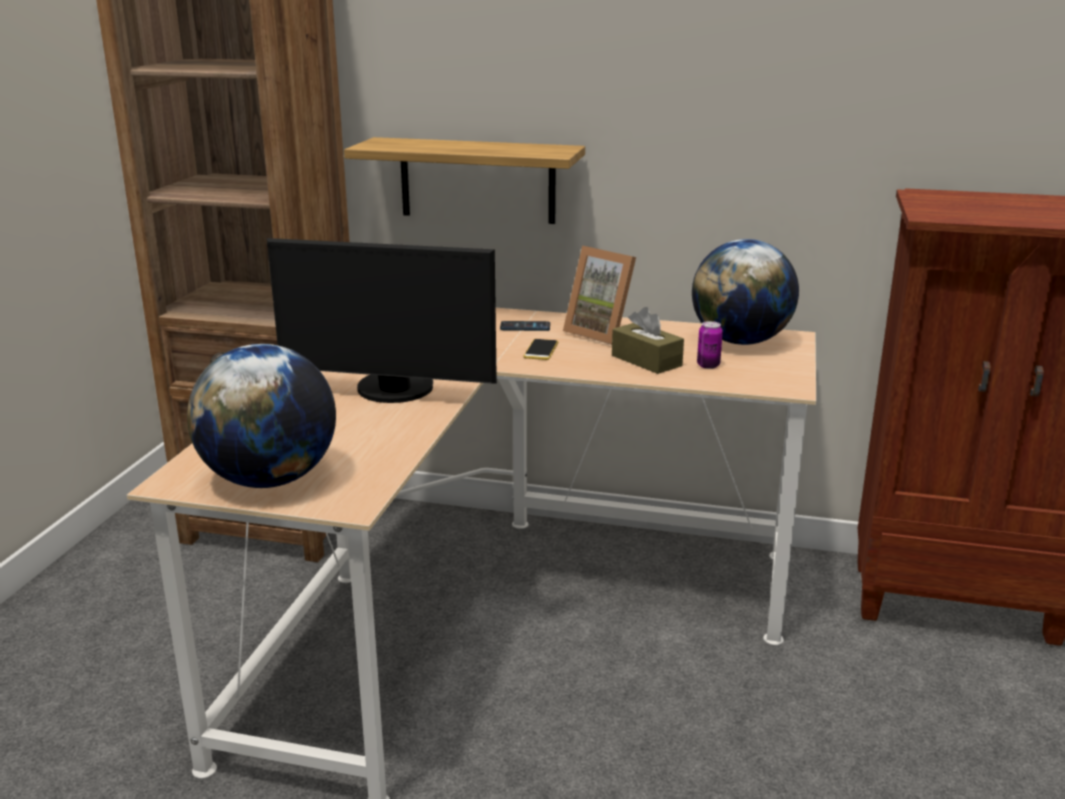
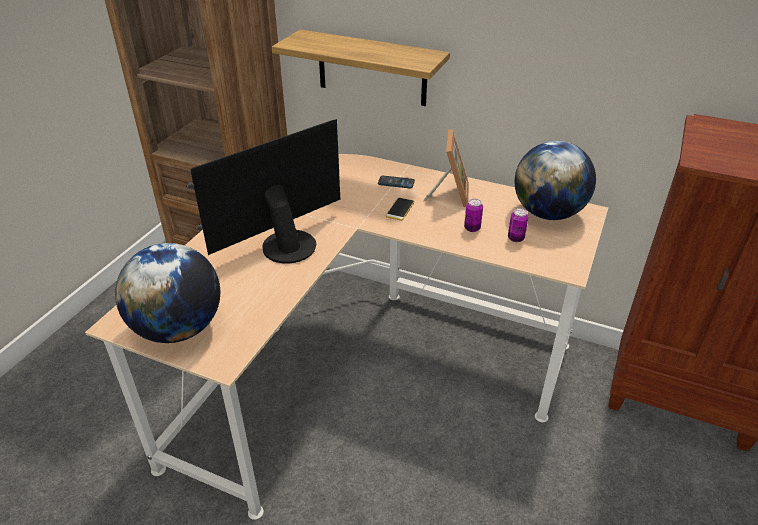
camera: 10 degrees right, 15 degrees up
(393, 391) = (285, 244): monitor -> monitor turned 120 degrees clockwise
(602, 333) = (449, 194): picture frame -> picture frame turned 135 degrees counterclockwise
(646, 360) = (472, 228): brown tissue box -> can

